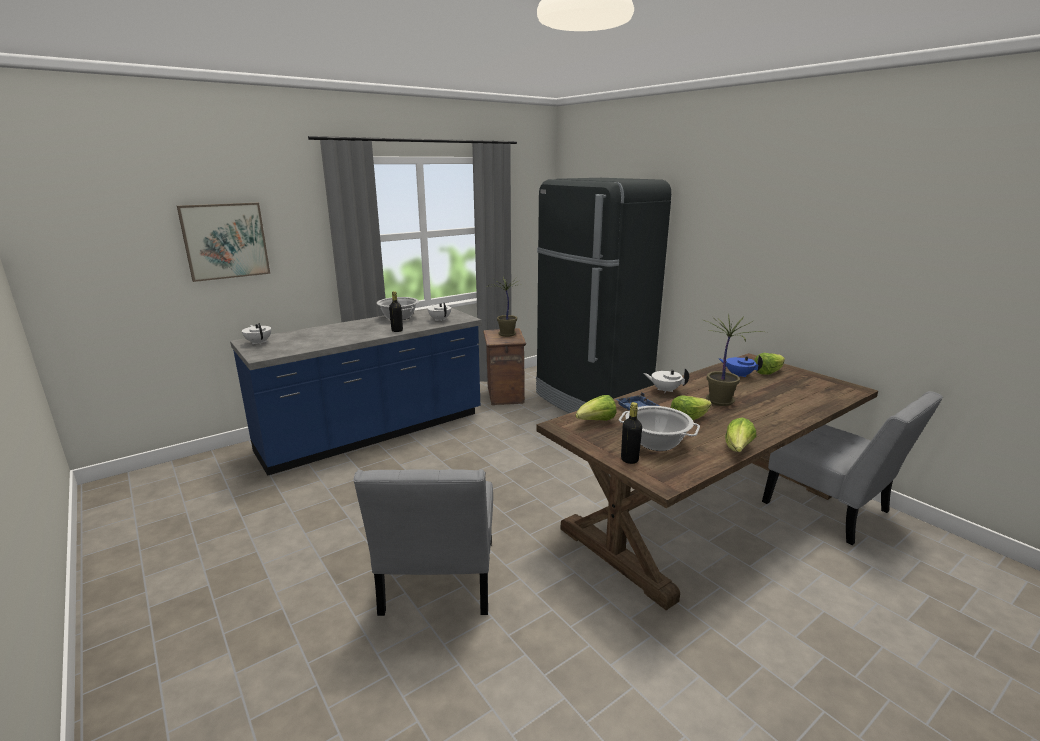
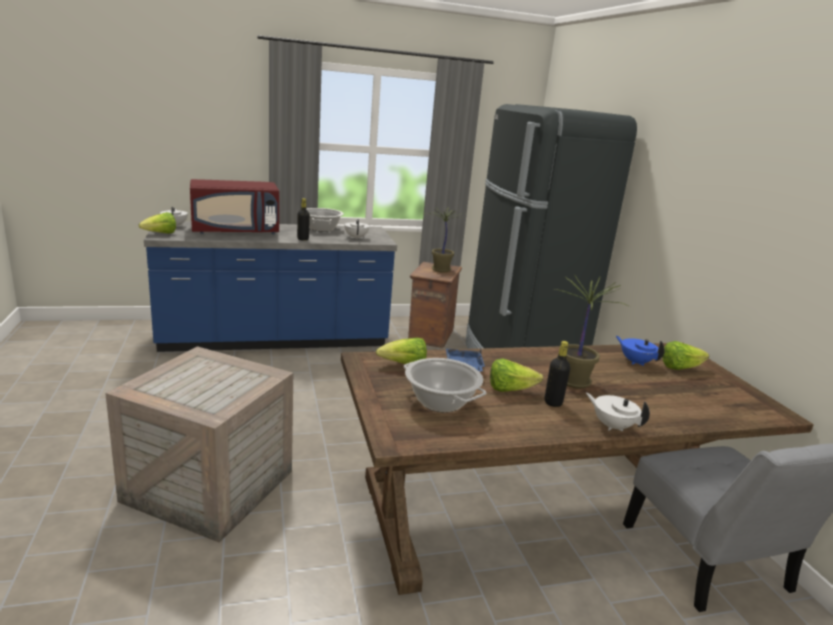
camera: 20 degrees right, 0 degrees up
(225, 241) = (170, 127): picture -> none
(326, 335) = (236, 231): none -> red microwave
(437, 582) = (206, 486): grey chair -> crate
(629, 460) = (388, 409): black bottle -> black bottle (553, 402)
(665, 390) = (522, 355): white teapot -> white teapot (612, 426)
(738, 449) = (525, 434): lettuce -> lettuce (160, 234)

